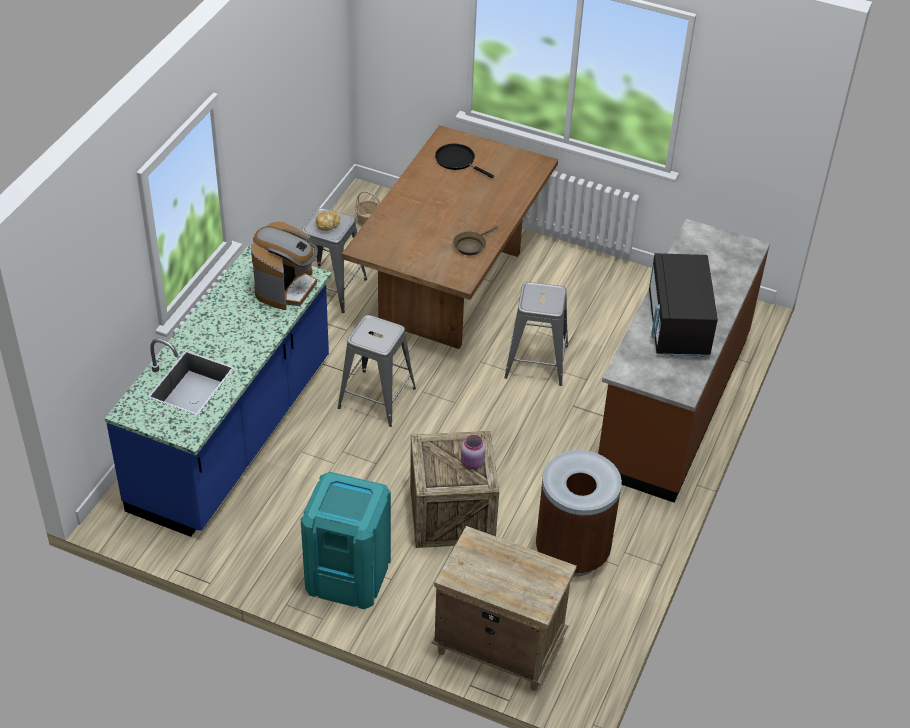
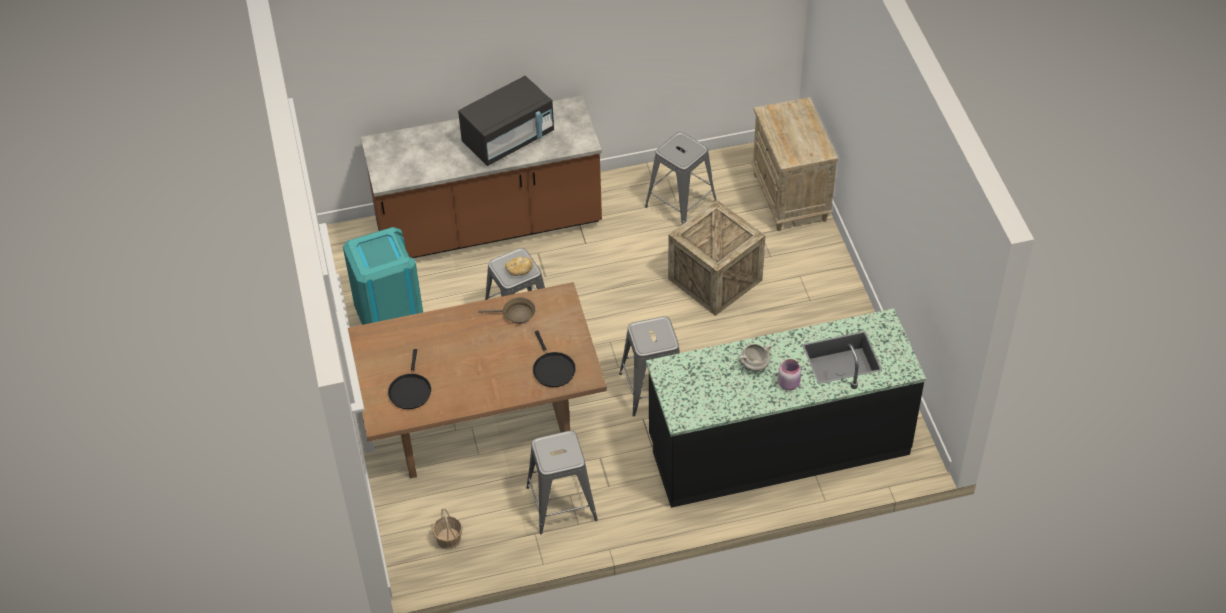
camera: 125 degrees left, 5 degrees up
(233, 435) = (778, 446): blue counter -> black counter
(250, 326) = (754, 365): none -> white cooking pot
(286, 288) = (692, 373): coffee machine -> none
(327, 225) = (560, 450): bread -> bread (519, 270)
(348, 574) = (820, 299): turquoise trash can -> turquoise trash can (389, 313)
(392, 235) = (552, 369): none -> black frying pan
(472, 463) = (707, 225): pink jar -> pink jar (789, 383)
(572, 552) = (681, 205): brown trash can -> grey stool

